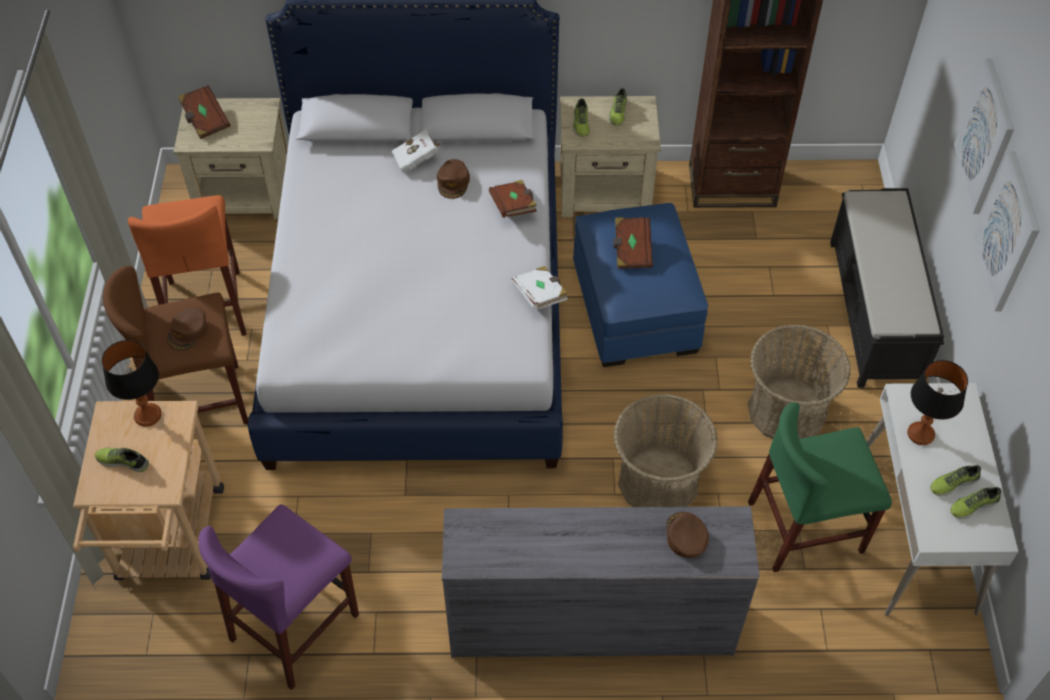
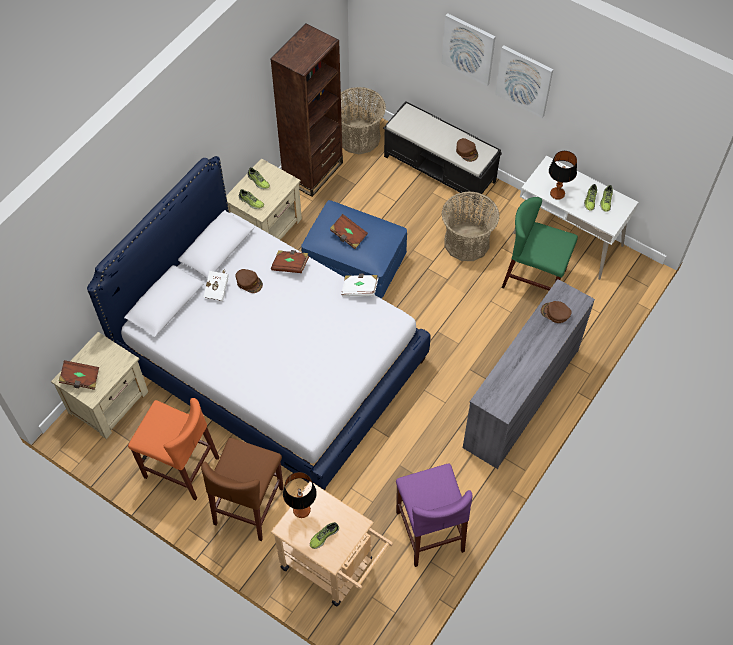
camera: 55 degrees left, 5 degrees up
(188, 332) = (248, 466): brown cap -> brown cap (467, 151)
(658, 481) = (465, 321): basket -> basket (358, 137)
(805, 527) = (534, 278): green chair -> green chair turned 90 degrees clockwise

